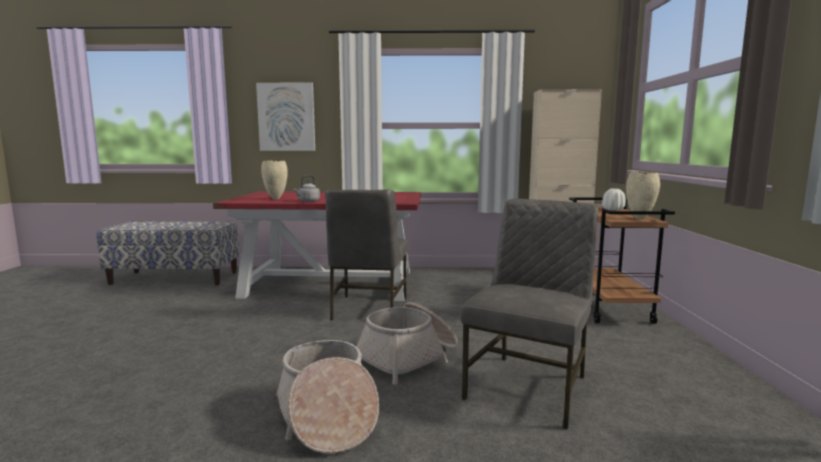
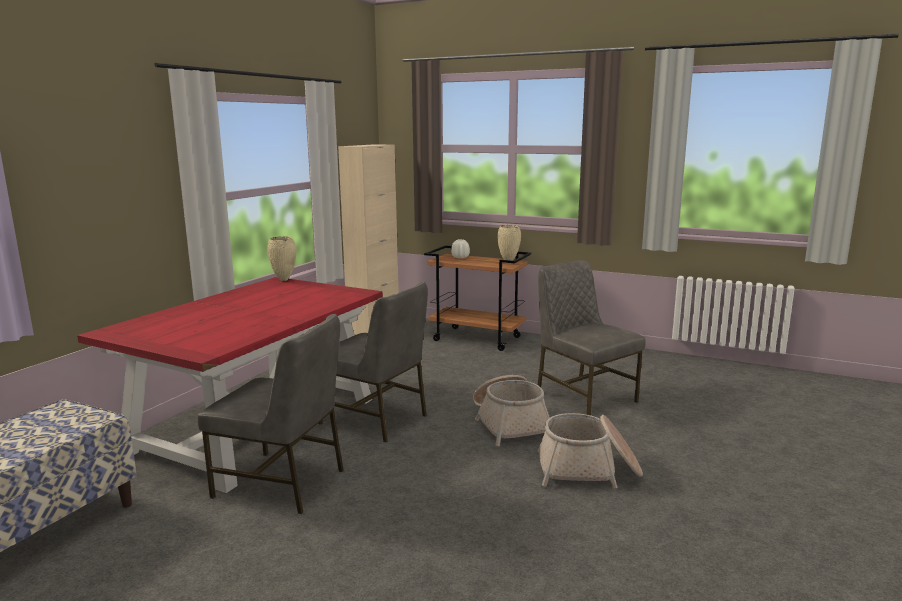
camera: 65 degrees left, 5 degrees up
(251, 307) = (282, 483): none -> grey chair
(275, 199) = (223, 332): beige vase -> beige vase (284, 280)
(286, 117) = (91, 200): picture -> none
(308, 201) = (283, 321): grey kettle -> none

